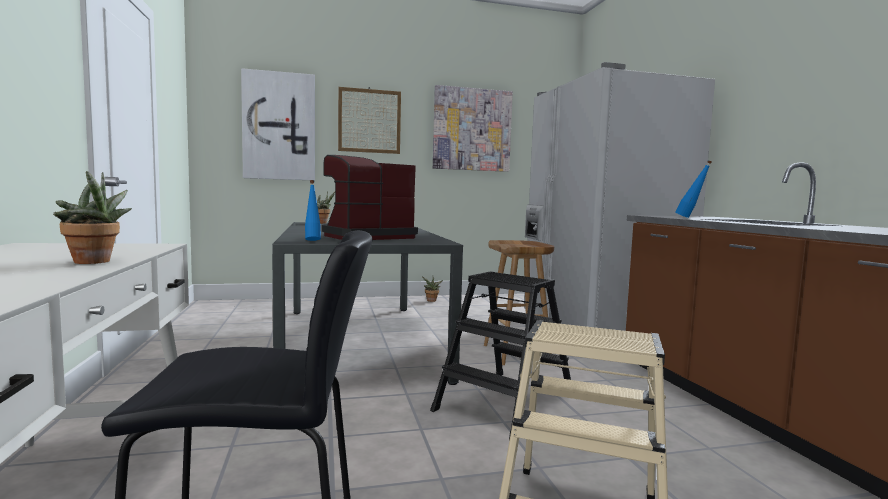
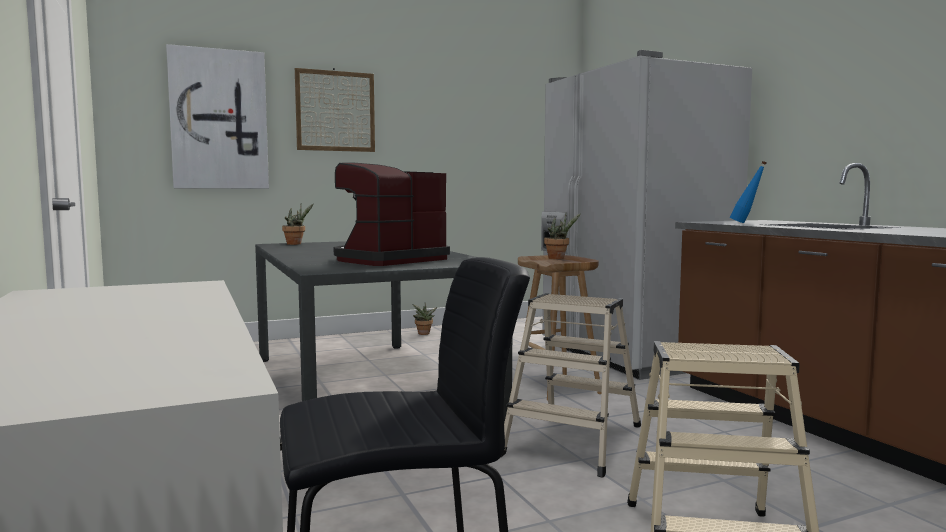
camera: 10 degrees left, 0 degrees up
(95, 262) = (192, 308): potted plant -> potted plant (558, 258)
(312, 240) = (337, 268): blue bottle -> none
(472, 130) = (461, 120): picture -> none
(505, 402) = (573, 439): black step ladder -> beige step ladder

